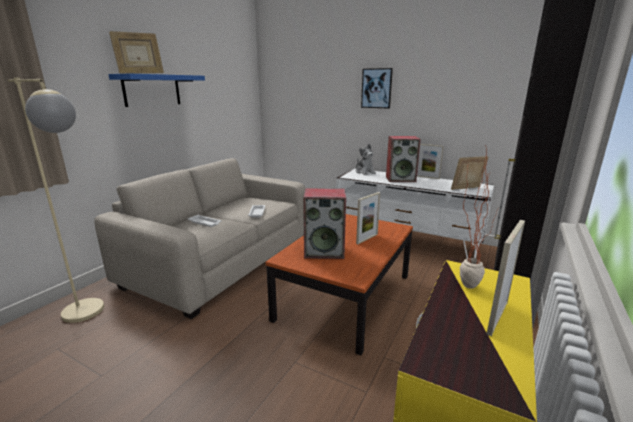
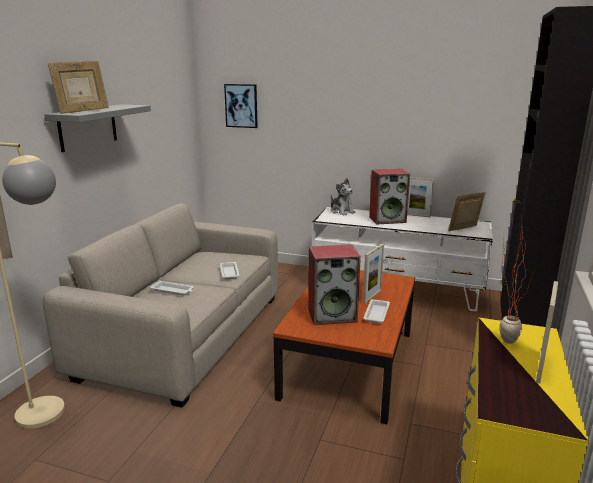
camera: 10 degrees left, 0 degrees up
(152, 90) = (88, 127): blue shelf -> grey shelf
(365, 253) = (376, 313): none -> white tray
(376, 88) = (352, 112): picture -> picture (241, 105)

